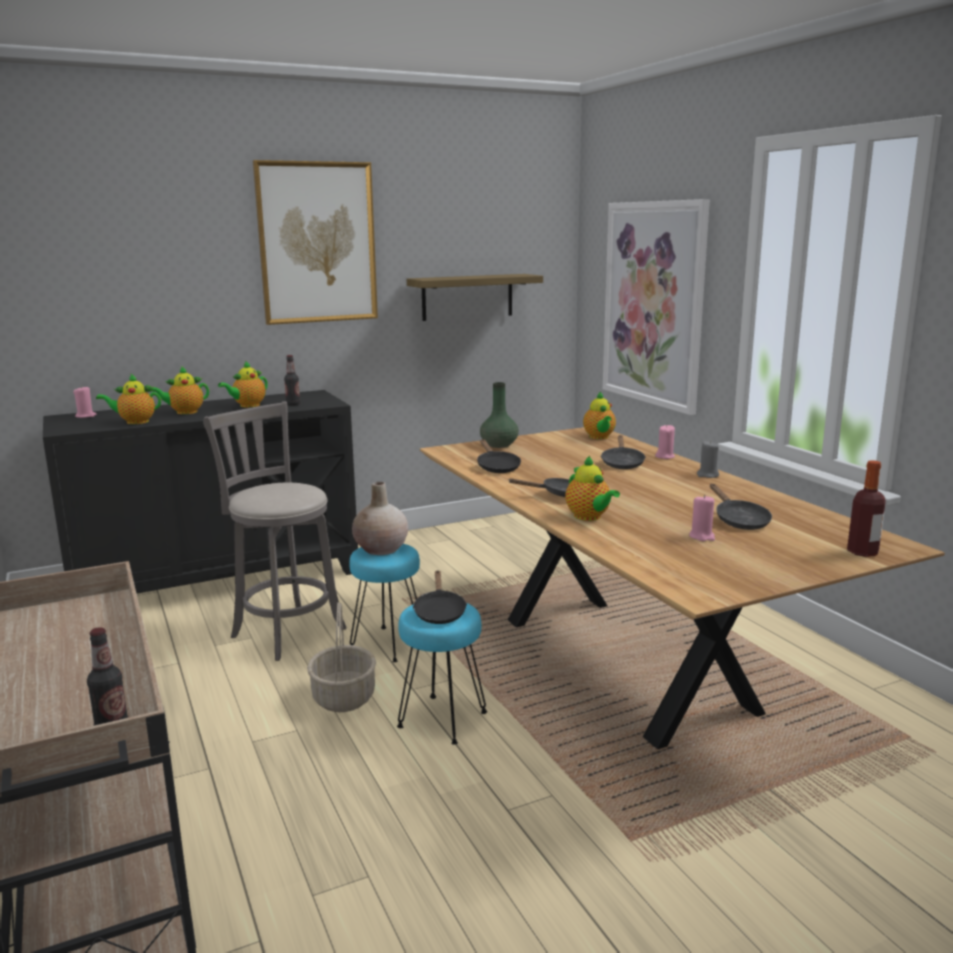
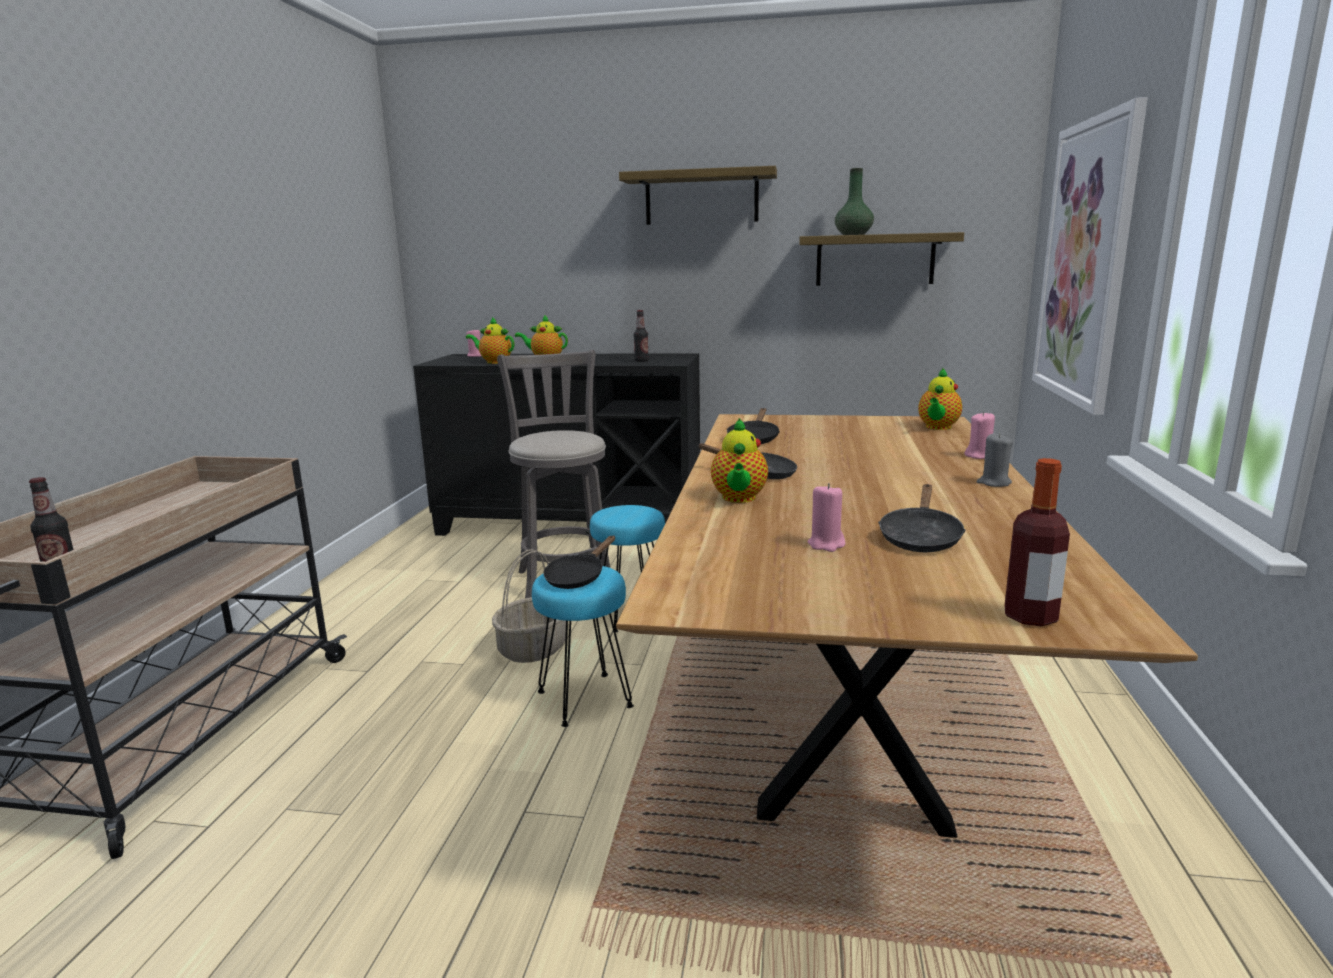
camera: 35 degrees right, 0 degrees up
(247, 406) = (603, 359): teapot -> none
(317, 243) = (701, 198): picture -> shelf
(381, 549) = (628, 511): beige vase -> none
(498, 445) = (803, 421): green vase -> green vase (853, 234)
(622, 463) = (906, 455): black frying pan -> none

